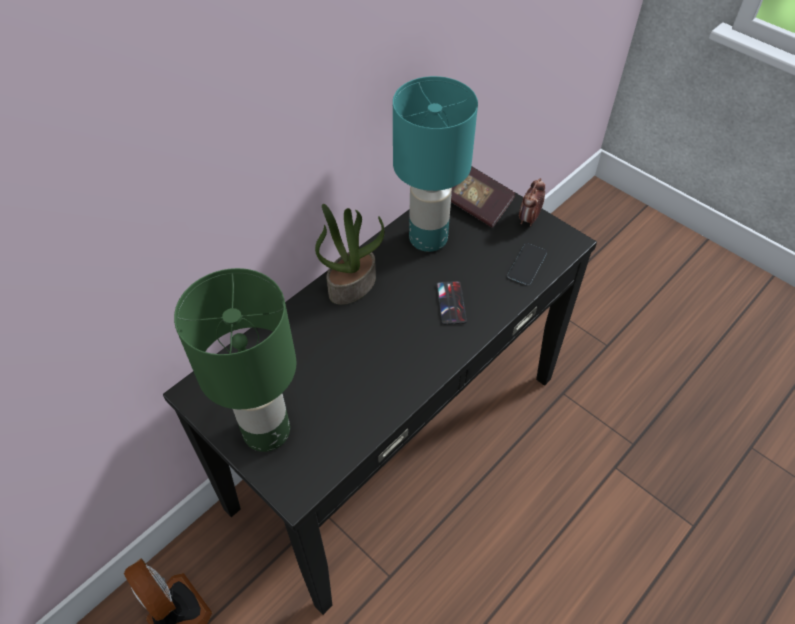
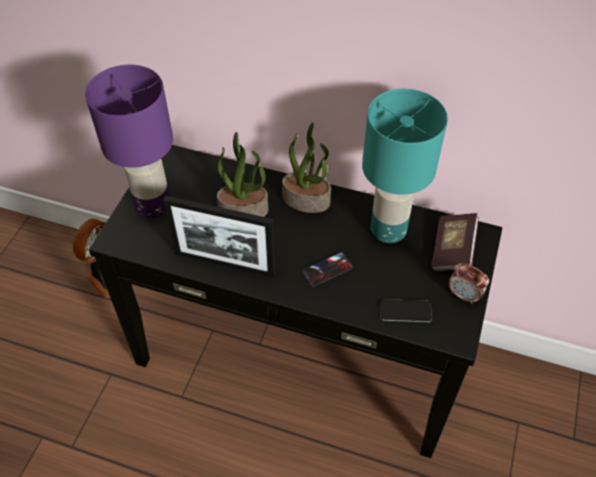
camera: 65 degrees right, 0 degrees up
(267, 430) = (154, 205): green table lamp -> purple table lamp
(331, 343) = (244, 210): none -> potted plant
(395, 386) = (225, 263): none -> picture frame
(529, 219) = (464, 295): alarm clock -> alarm clock turned 150 degrees counterclockwise

